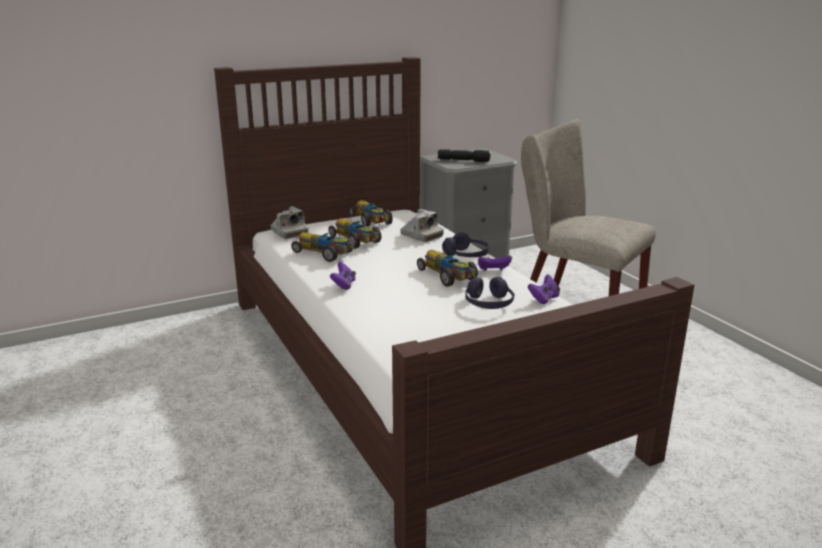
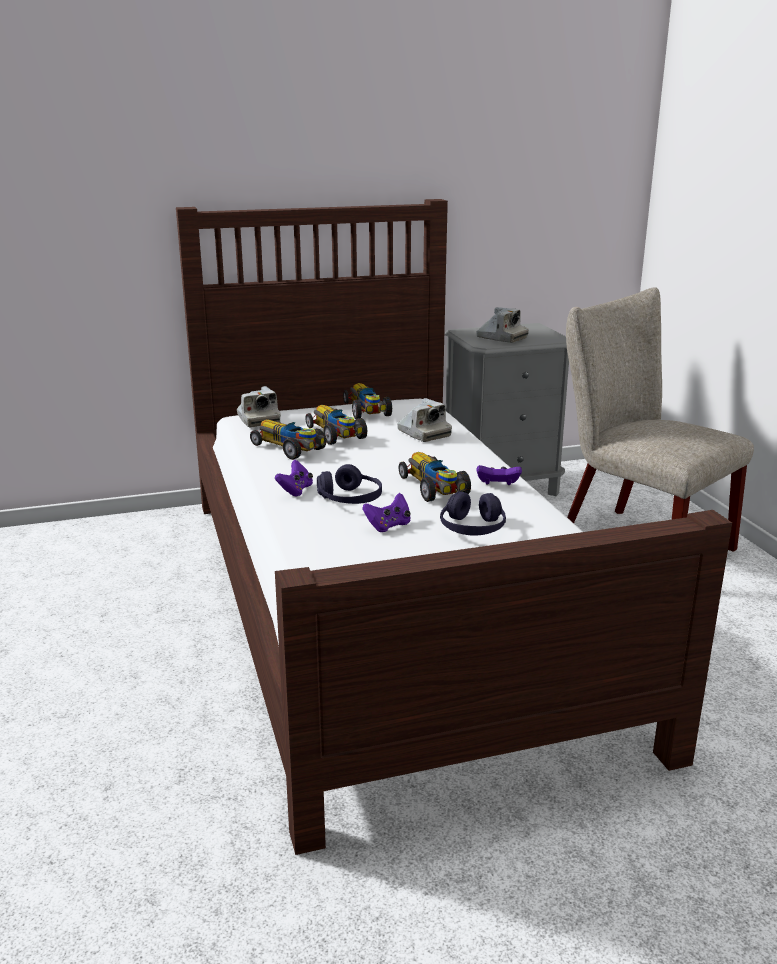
camera: 10 degrees right, 0 degrees up
(464, 160) = (501, 338): black flashlight -> camera
(466, 255) = (471, 463): purple headphones -> purple headphones (350, 499)
(544, 299) = (550, 528): purple game controller -> purple game controller (388, 526)

